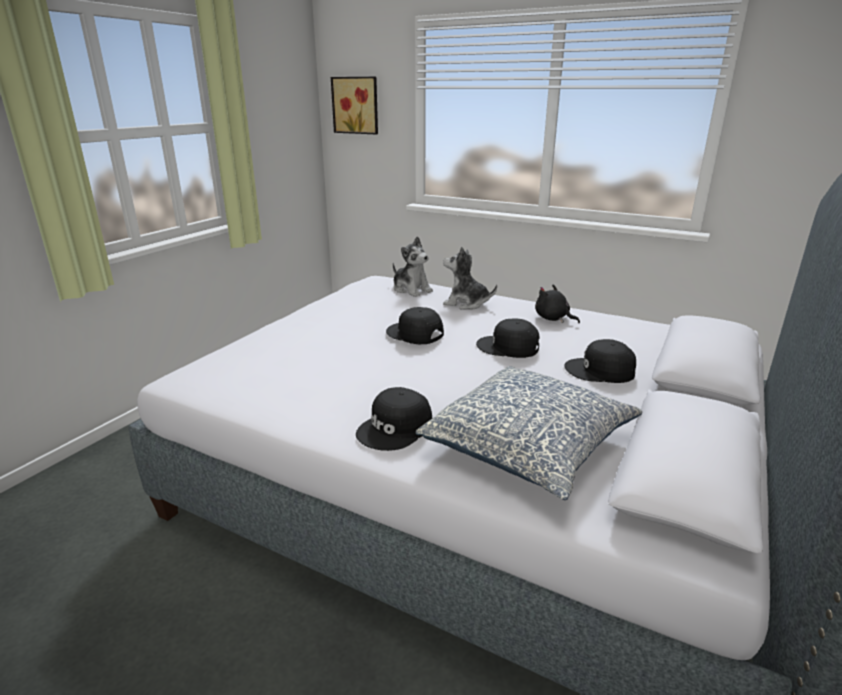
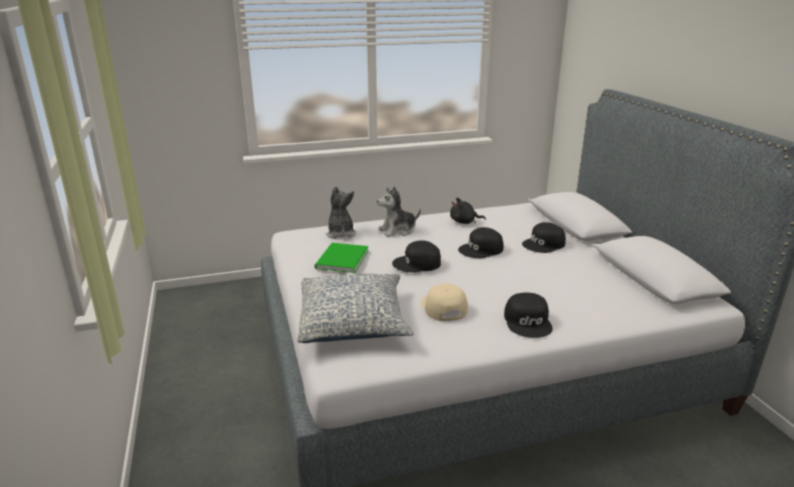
camera: 45 degrees left, 0 degrees up
(352, 377) = (443, 307): none -> beige cap
(356, 105) = (166, 68): picture -> none
(360, 307) = (340, 260): none -> green book
(411, 290) = (340, 233): plush toy -> plush toy turned 105 degrees counterclockwise
(529, 446) = (592, 297): pillow -> pillow (353, 322)

